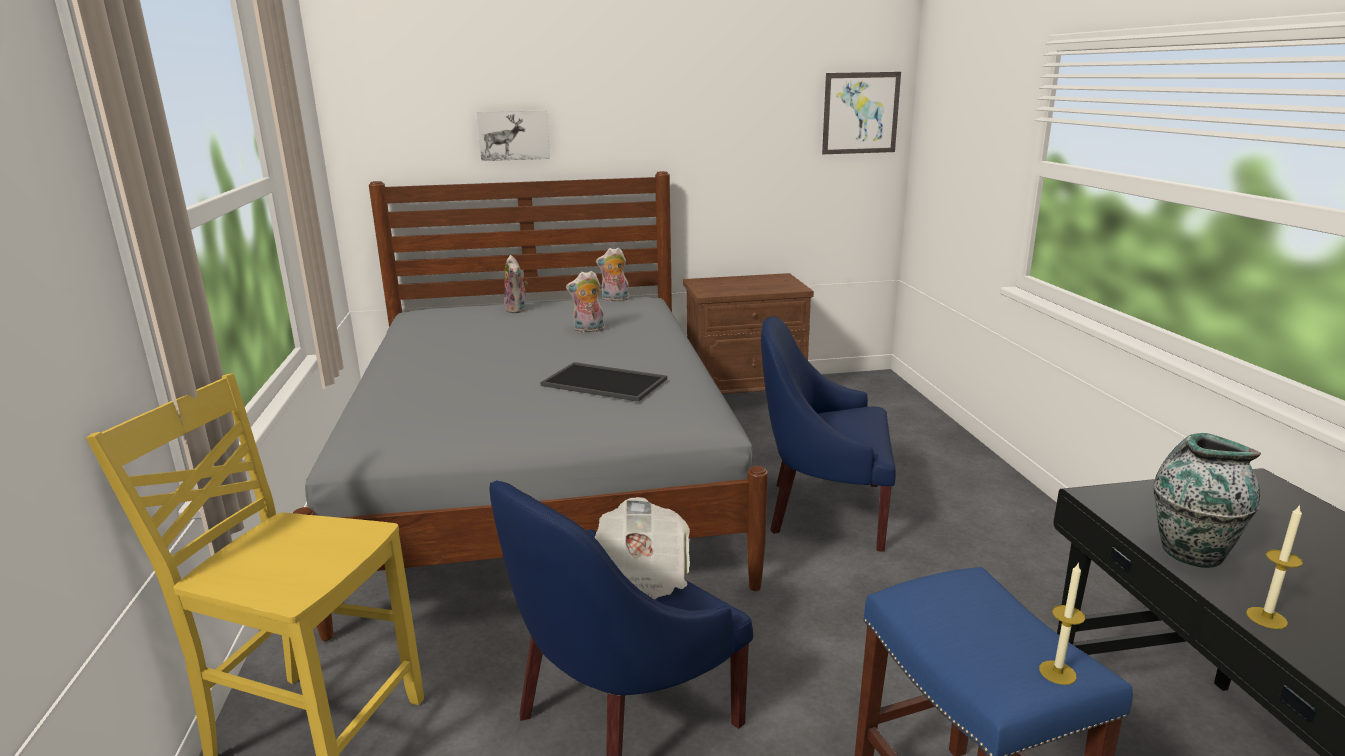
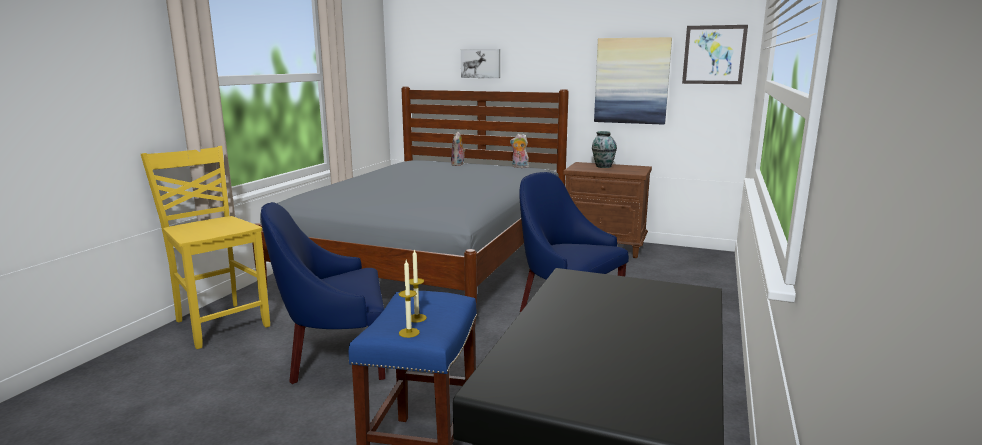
camera: 30 degrees right, 5 degrees down
(588, 330) = (473, 176): plush toy -> none
(606, 382) = (435, 195): tray -> none
(642, 575) = (354, 279): newspaper -> none
(755, 153) = (631, 81): none -> picture
(1189, 552) = (558, 302): vase -> vase (603, 166)
(1266, 618) = (529, 331): candle -> candle (417, 318)

